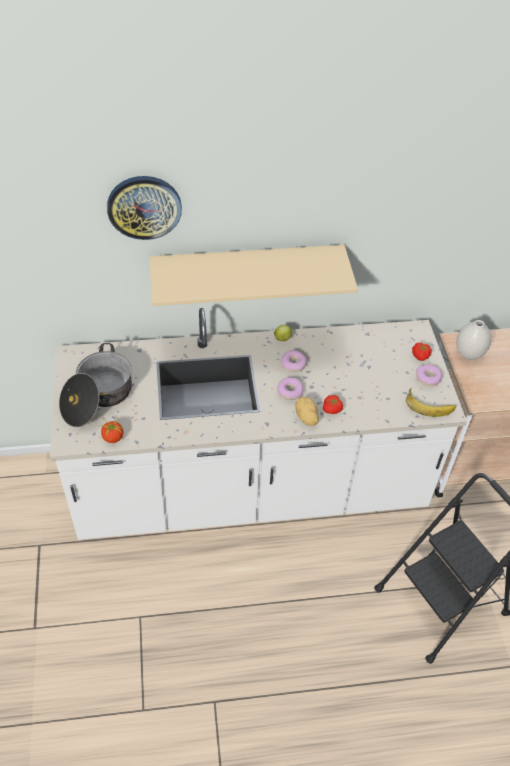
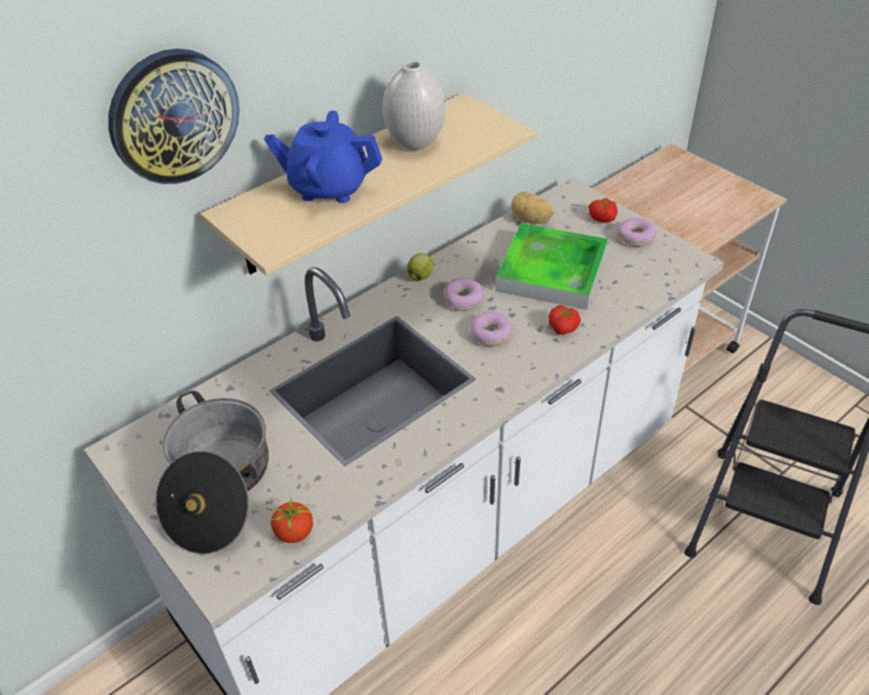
camera: 30 degrees left, 5 degrees down
(219, 271) = (328, 187): none -> blue teapot
(306, 418) = (542, 355): potato -> potato (531, 220)
(357, 373) = (552, 271): none -> tray
(429, 404) = (666, 264): banana -> none
(469, 354) = (634, 201): white vase -> white vase (416, 143)

